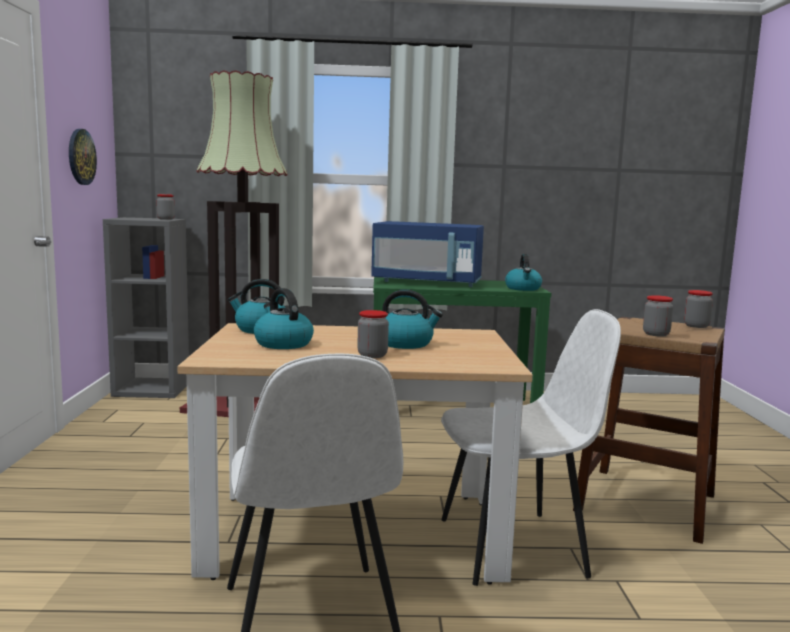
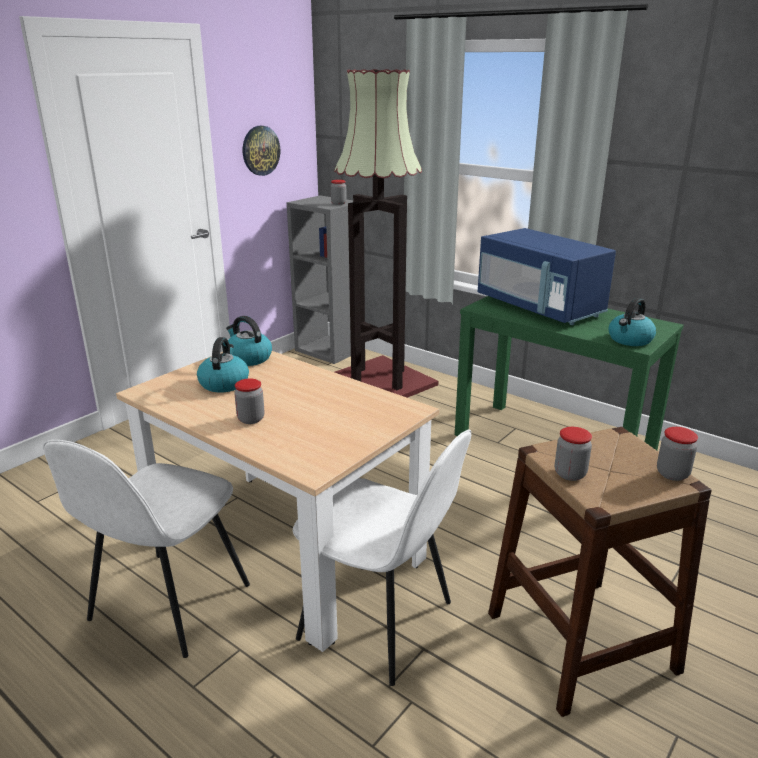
camera: 40 degrees right, 15 degrees up
(405, 343) = (310, 409): kettle -> none

